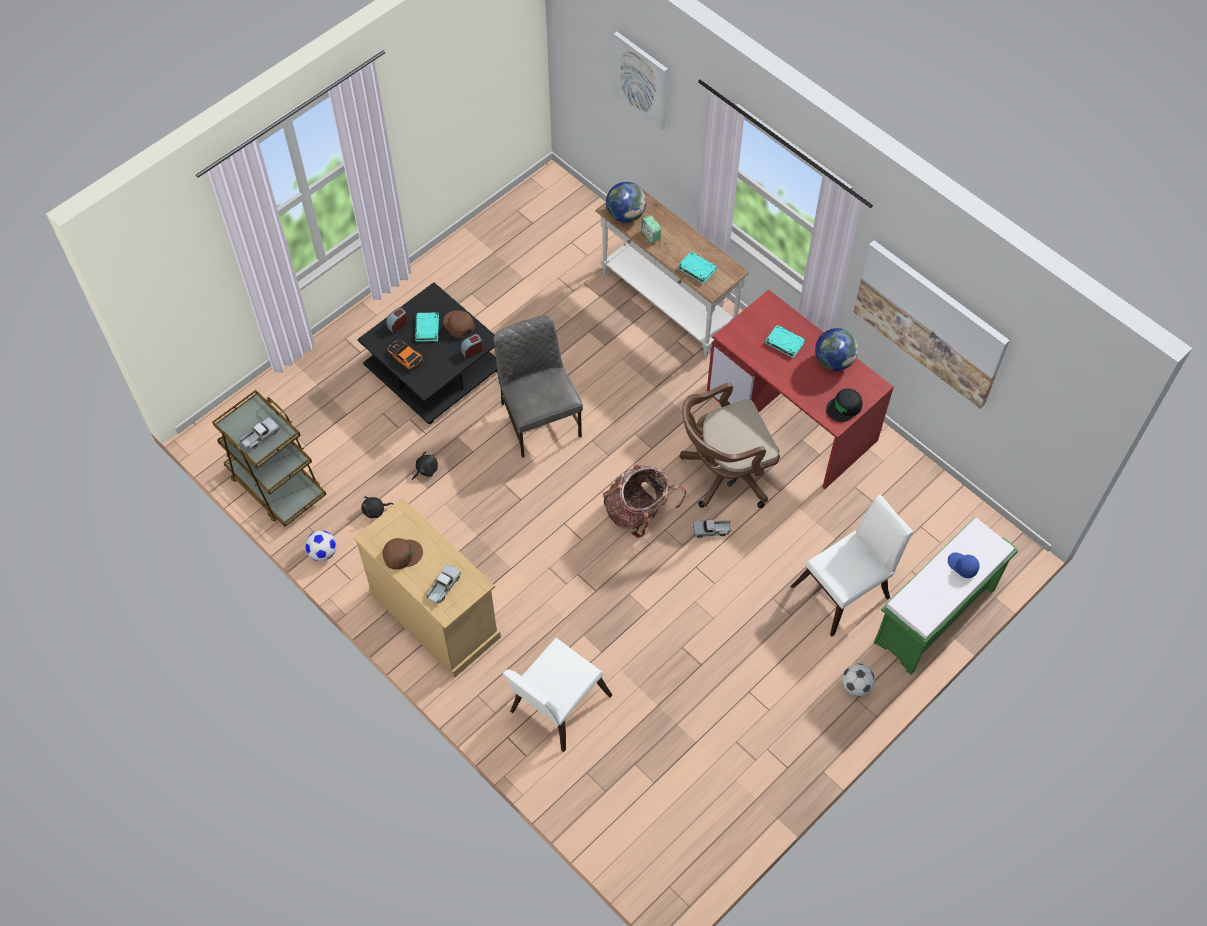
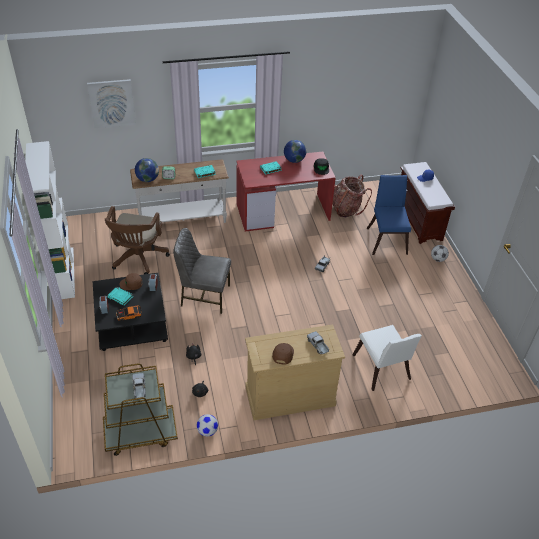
camera: 60 degrees left, 15 degrees down
(464, 241) = (63, 273): none -> white bookcase
(639, 513) = (292, 285): backpack -> backpack (346, 209)
(724, 473) = (294, 247): brown office chair -> brown office chair (138, 259)
(846, 590) = (387, 239): white chair -> blue chair
(930, 323) = (327, 102): picture -> none
(934, 617) = (419, 220): green bench -> brown bench

